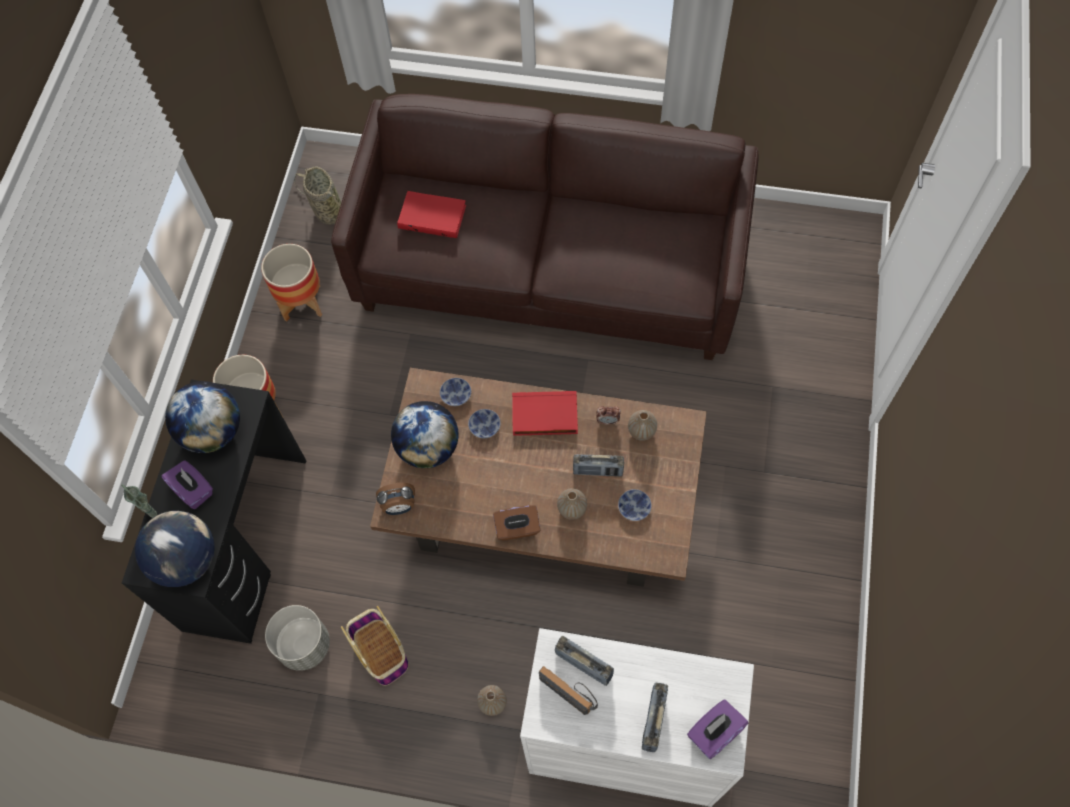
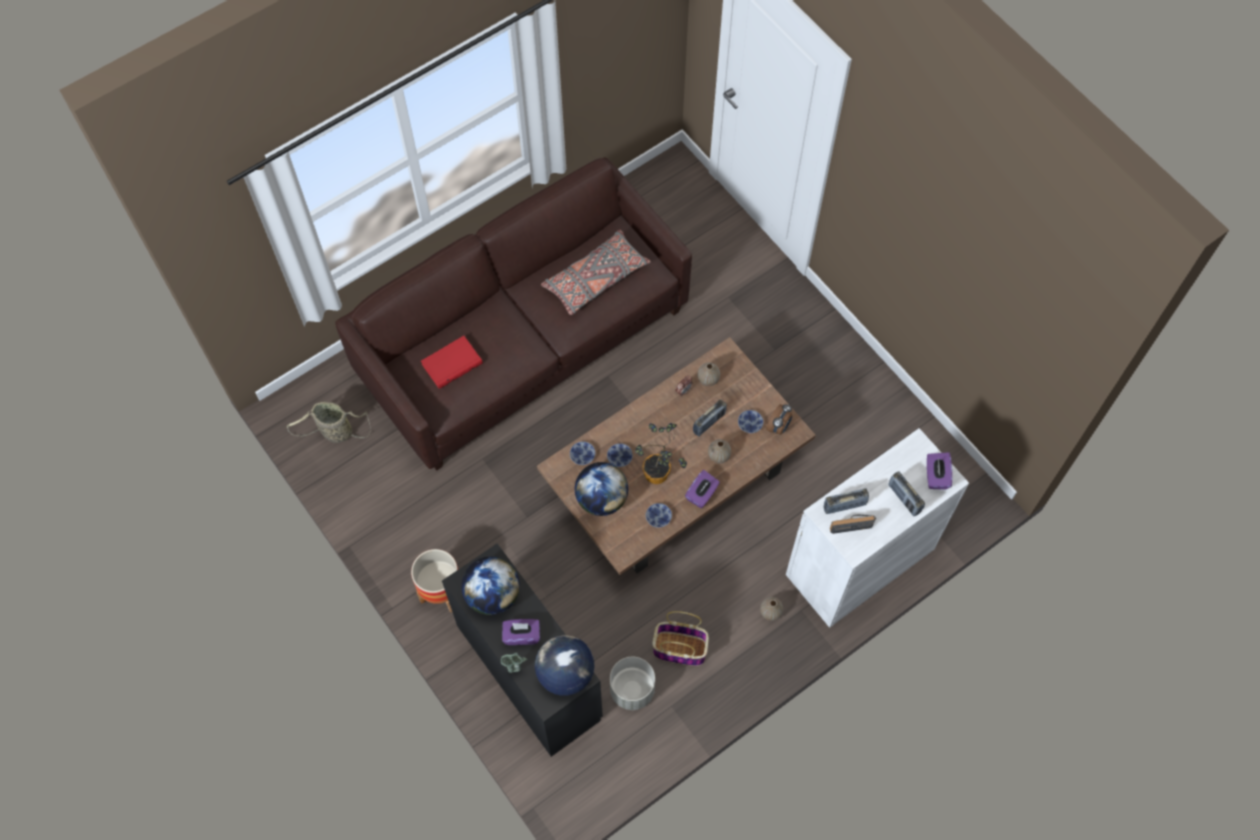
camera: 50 degrees left, 0 degrees up
(302, 303) = (389, 503): planter -> none
(399, 506) = (623, 546): alarm clock -> alarm clock (778, 427)
(458, 511) = (659, 517): none -> bowl
(500, 475) = (659, 475): none -> potted plant
(517, 528) = (702, 494): brown tissue box -> purple tissue box
(544, 416) = (646, 421): red book -> none
(635, 250) = (595, 279): none -> grey pillow

